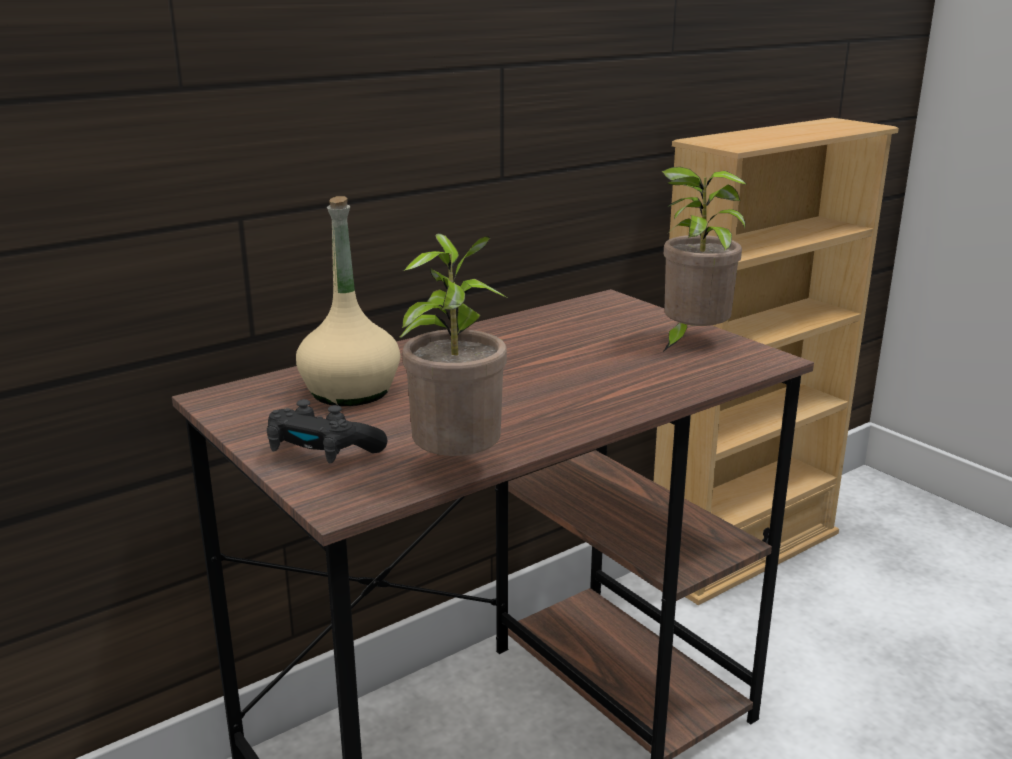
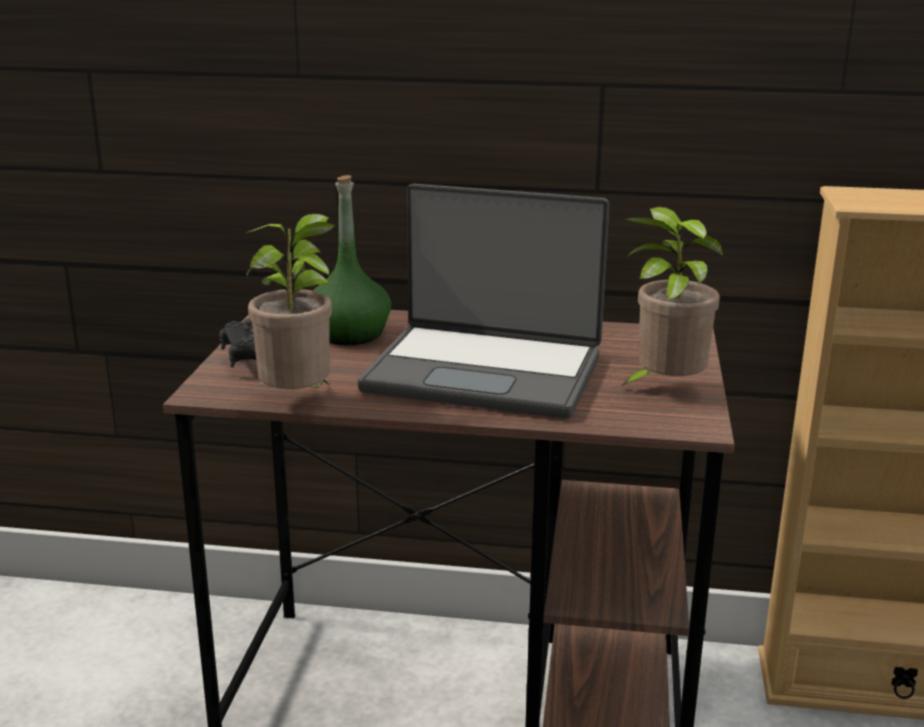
camera: 45 degrees right, 0 degrees up
(350, 392) = (349, 334): beige bottle -> green bottle
(546, 378) = (485, 372): none -> laptop

